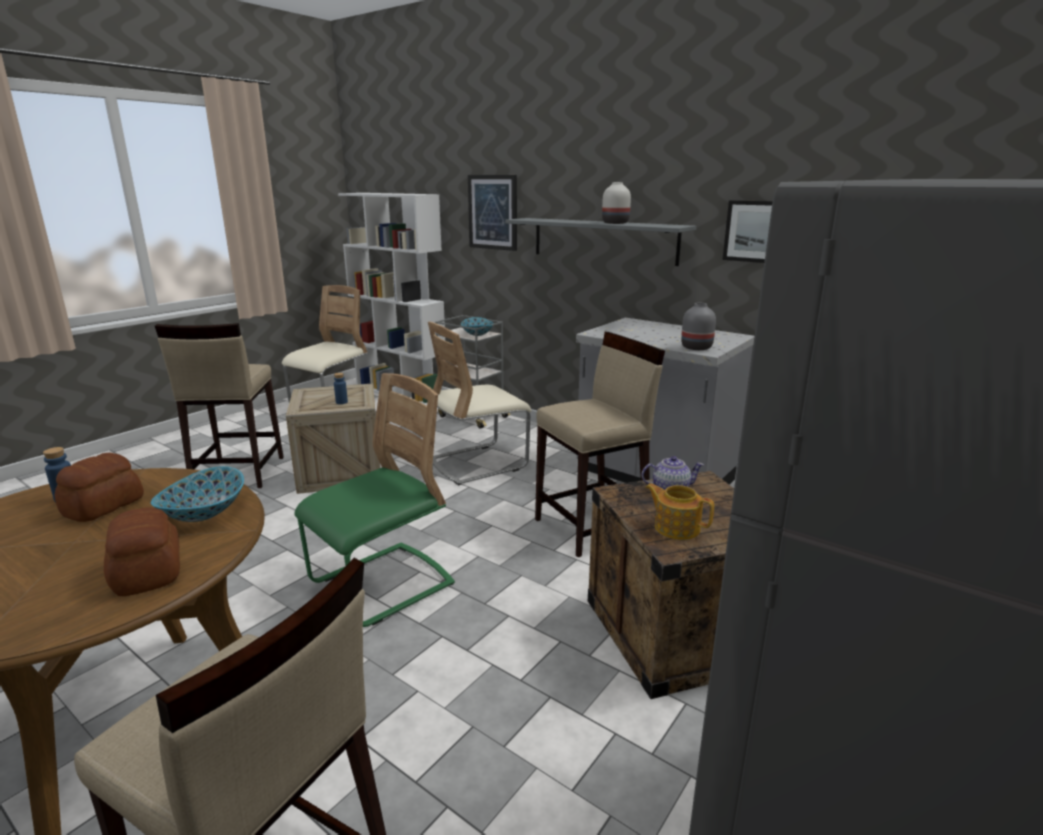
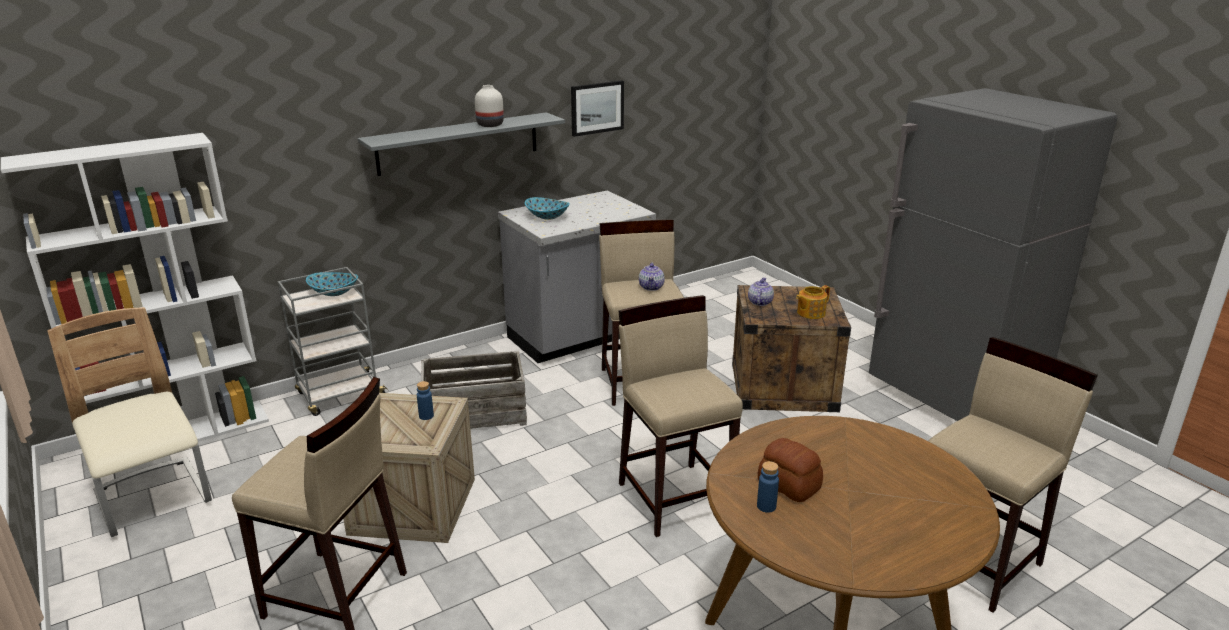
camera: 70 degrees left, 5 degrees up
(146, 573) = (899, 454): bread -> none
(204, 513) = (814, 437): bowl -> bowl (547, 217)
(382, 585) = (675, 497): green chair -> beige stool
(478, 463) = (475, 413): beige chair -> crate
(493, 212) = (303, 140): picture -> none
(596, 413) = (651, 287): none -> teapot
(695, 347) = (625, 212): grey vase -> none

